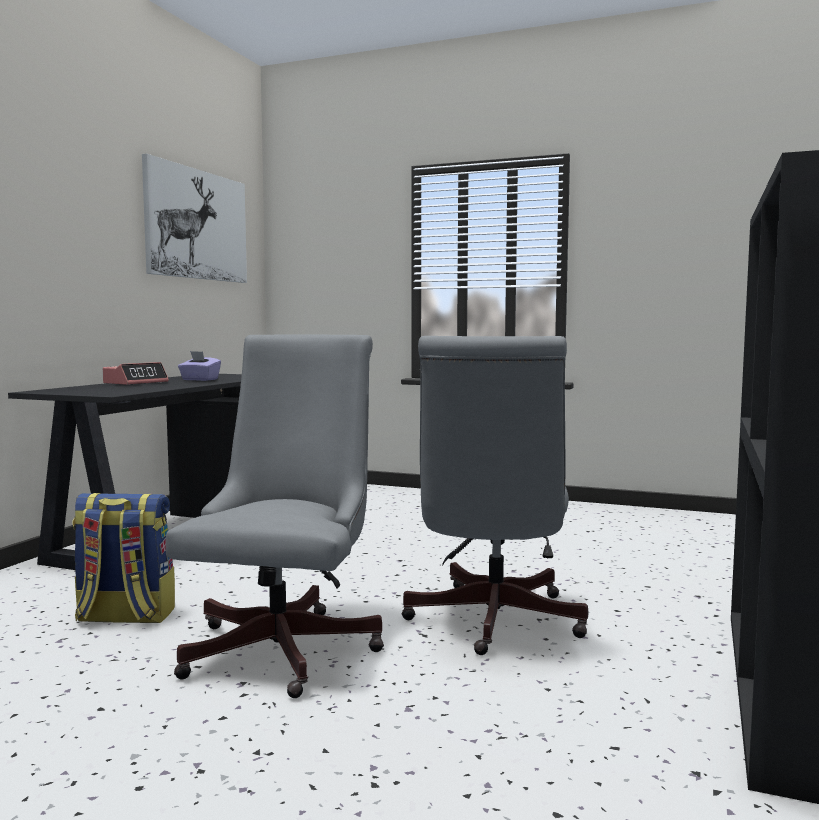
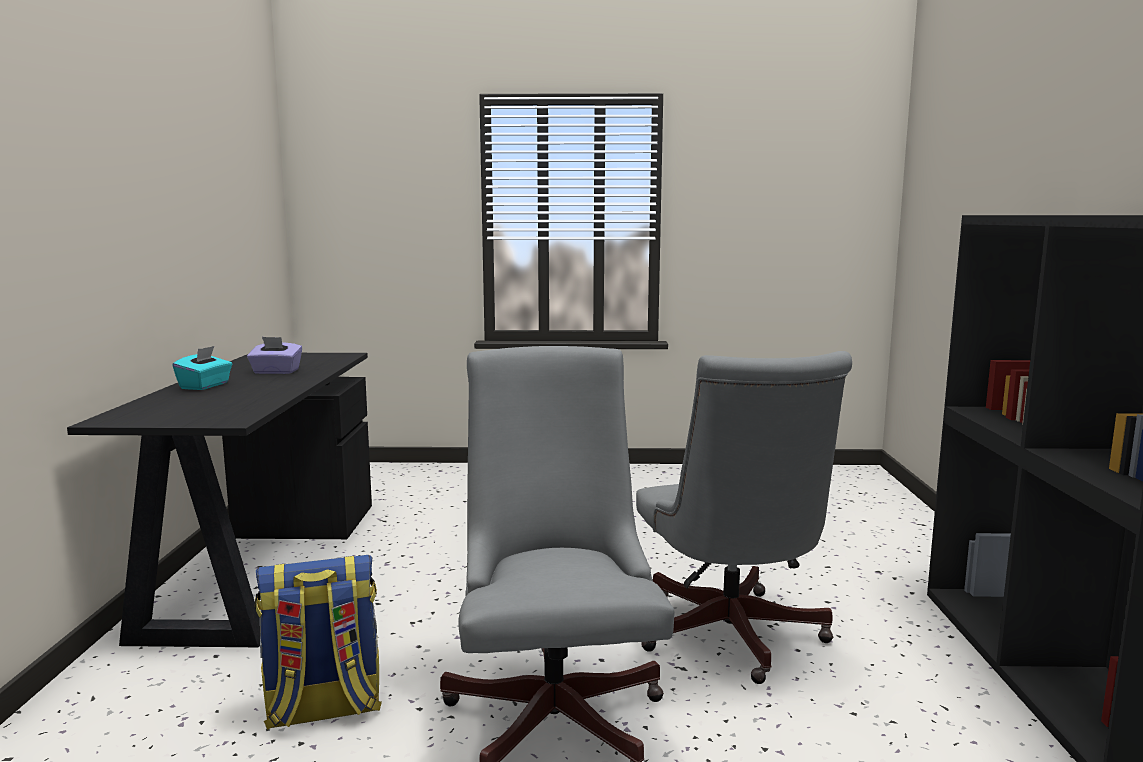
camera: 20 degrees left, 5 degrees up
(136, 383) = (205, 386): alarm clock -> turquoise tissue box
(197, 225) = (225, 163): picture -> none

